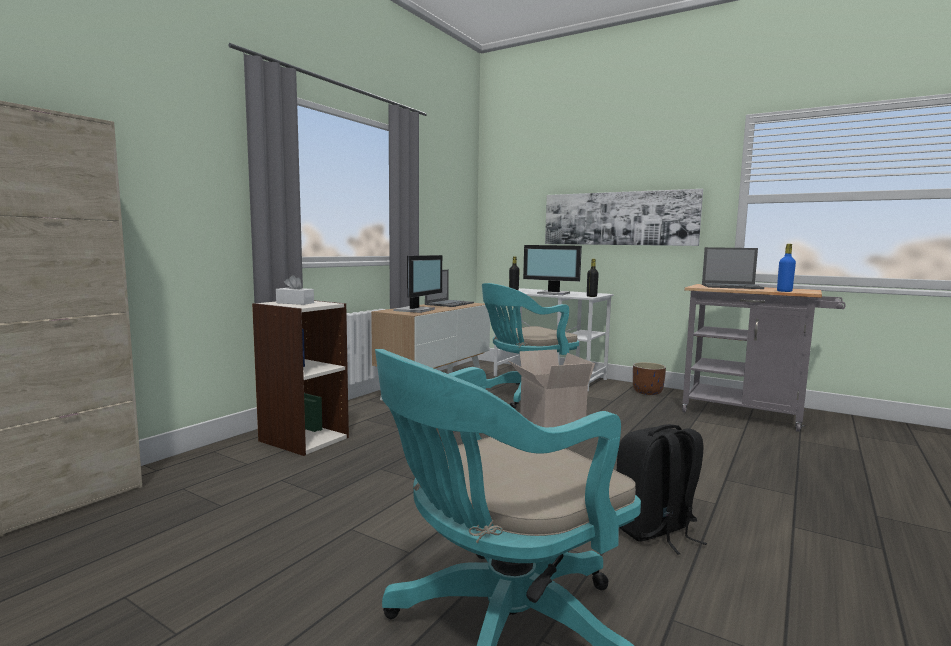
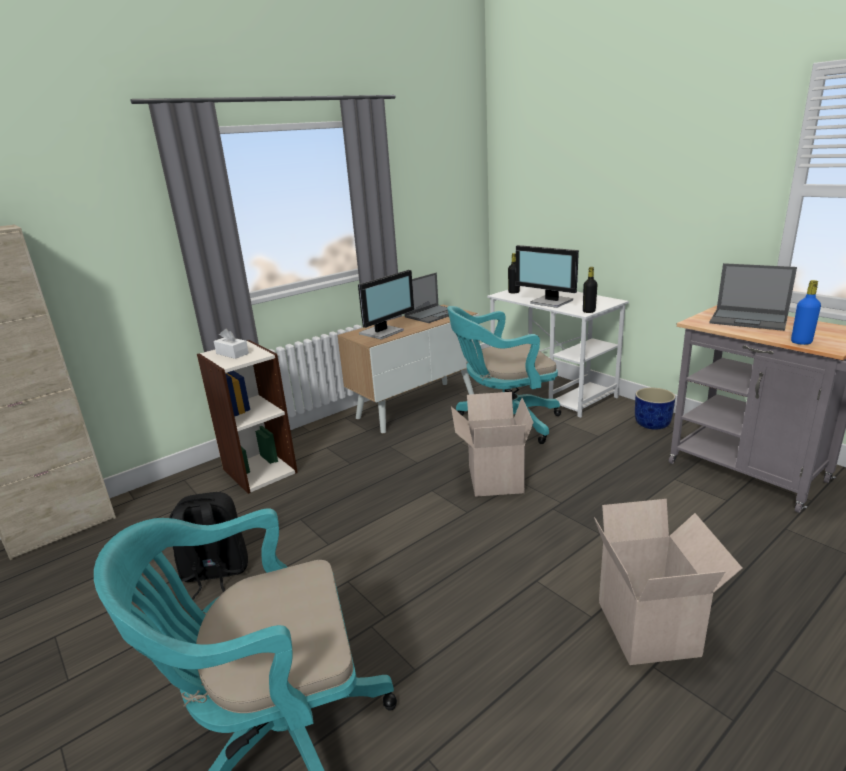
camera: 20 degrees right, 15 degrees up
(618, 218) = (638, 207): picture -> none
(648, 392) = (652, 424): brown planter -> blue planter
(655, 530) = (496, 644): black backpack -> black backpack (215, 573)
(768, 504) = (651, 629): none -> cardboard box

